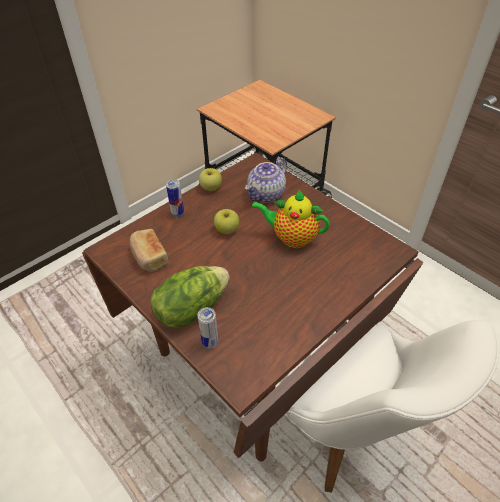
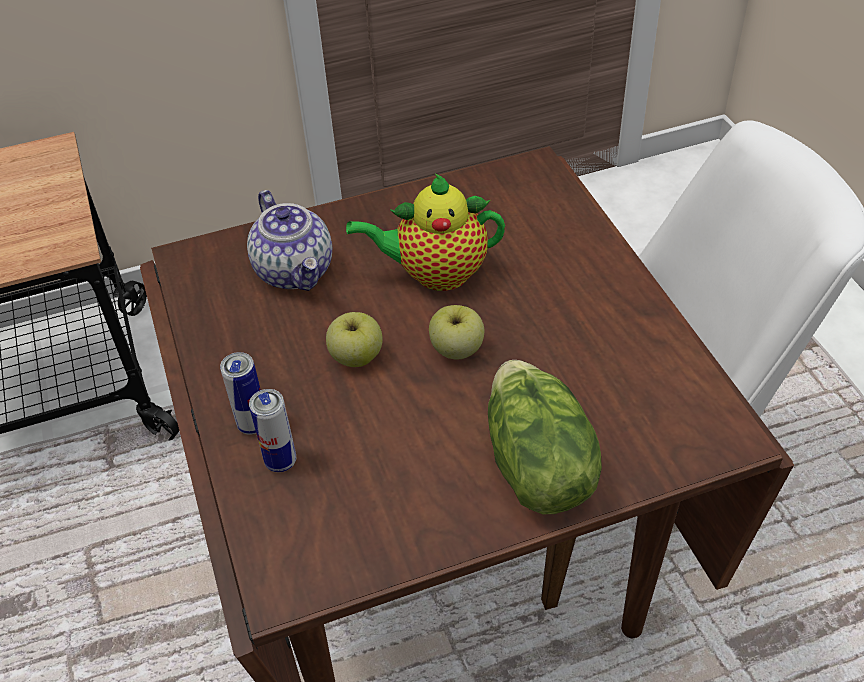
camera: 65 degrees left, 0 degrees up
(149, 257) = (357, 506): bread -> none
(210, 342) = (627, 458): can -> can (281, 461)
(211, 188) = (210, 348): apple -> apple (456, 350)
(291, 238) = (435, 274): teapot -> teapot turned 45 degrees clockwise

